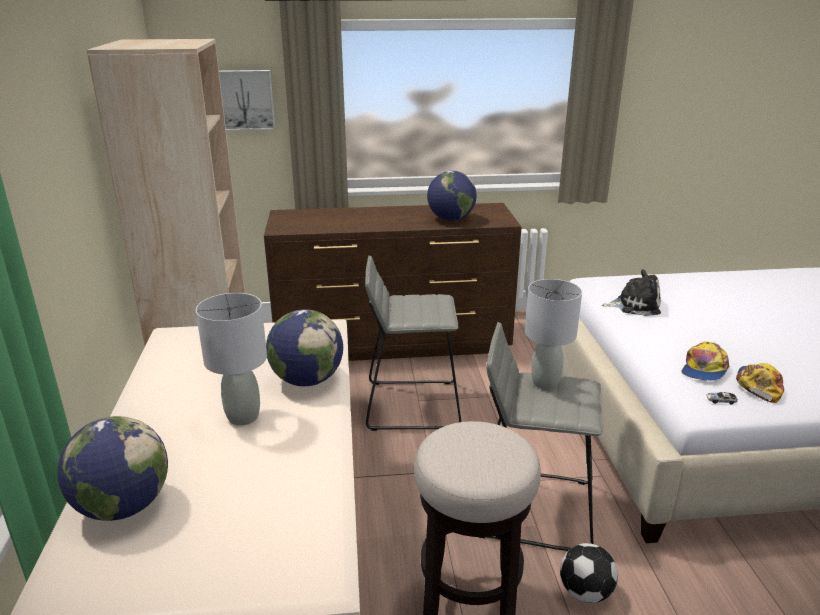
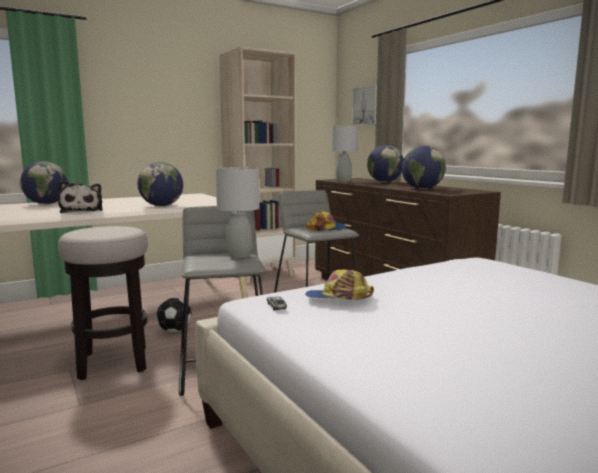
camera: 65 degrees right, 15 degrees down
(242, 417) = (120, 204): grey table lamp -> grey table lamp (343, 181)
(354, 214) = (384, 182): none -> globe
(586, 591) = (135, 401): football -> football (175, 330)
(634, 305) = (449, 272): plush toy -> plush toy (82, 211)
(758, 386) = (332, 320): cap -> cap (326, 228)

